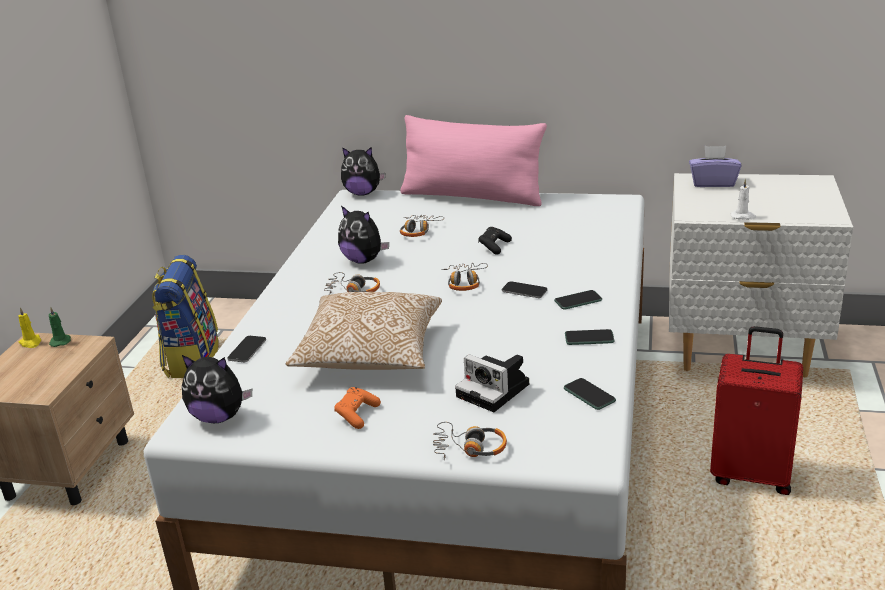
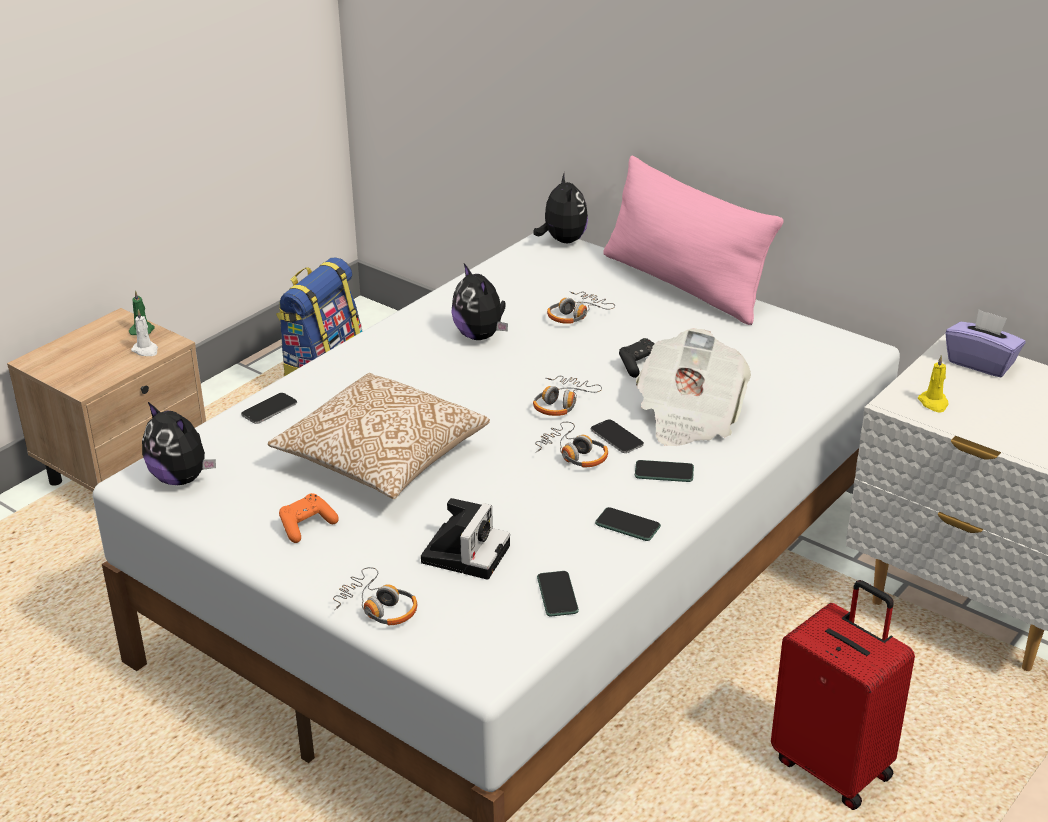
camera: 25 degrees right, 5 degrees up
(31, 342) = (115, 322): yellow candle -> yellow candle (933, 403)
(353, 290) = (434, 372): headphones -> headphones (573, 454)
(363, 193) = (562, 240): plush toy -> plush toy turned 135 degrees counterclockwise
(496, 391) = (466, 552): camera -> camera turned 135 degrees counterclockwise
(558, 265) = (689, 416): none -> newspaper
(743, 216) = (962, 427): white candle -> white candle (146, 350)

